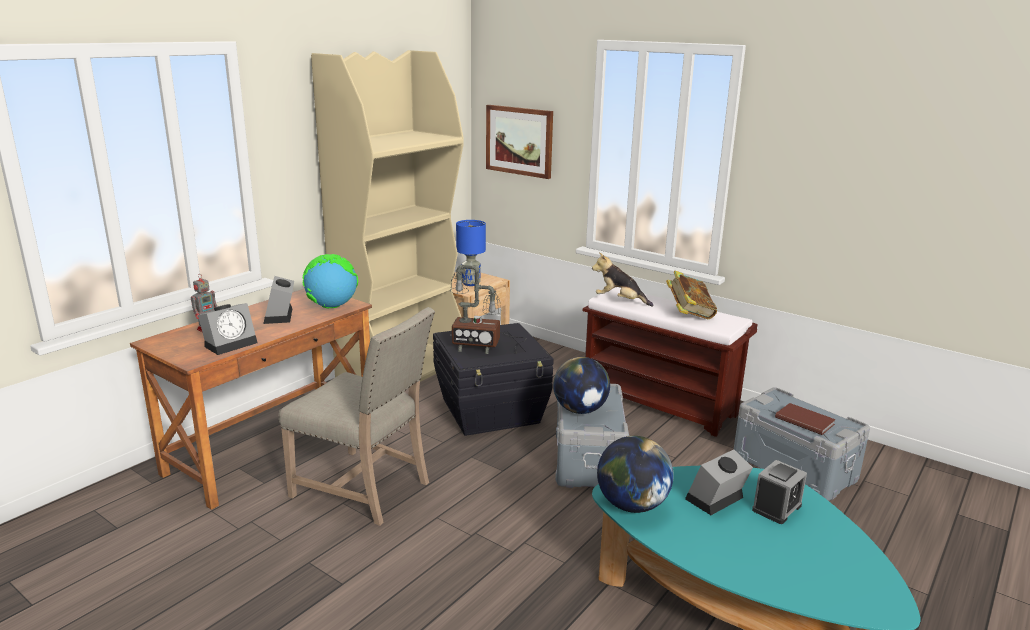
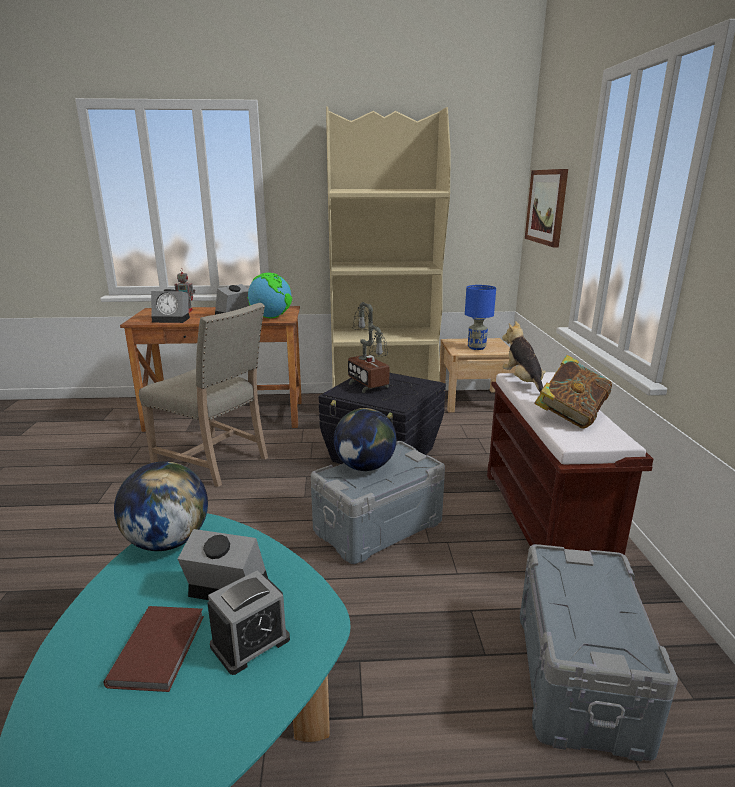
camera: 50 degrees right, 0 degrees up
(365, 489) = (215, 460): beige chair -> beige chair turned 45 degrees counterclockwise
(776, 508) = (250, 642): alarm clock -> alarm clock turned 45 degrees counterclockwise
(804, 420) = (581, 608): brown book -> brown book (161, 648)

